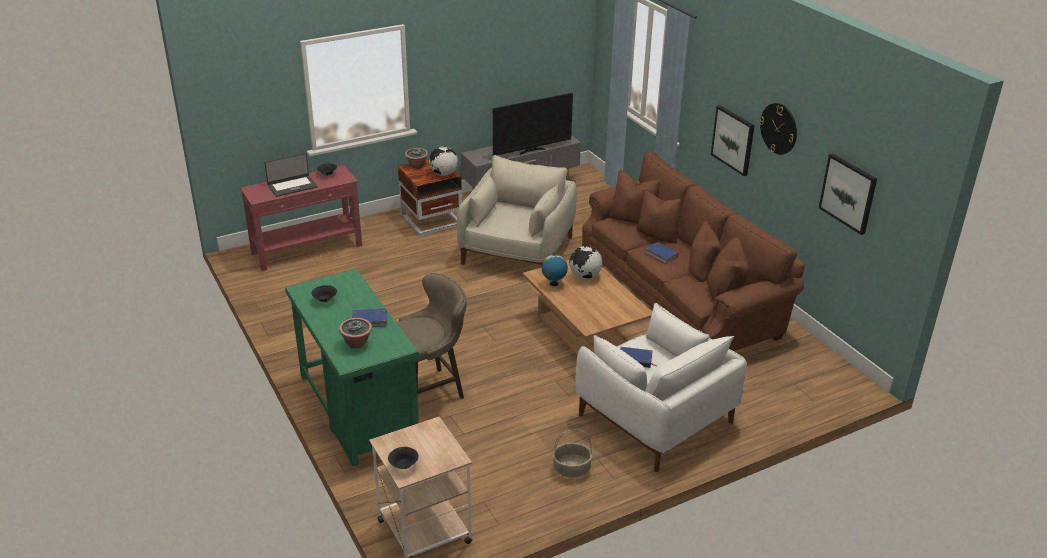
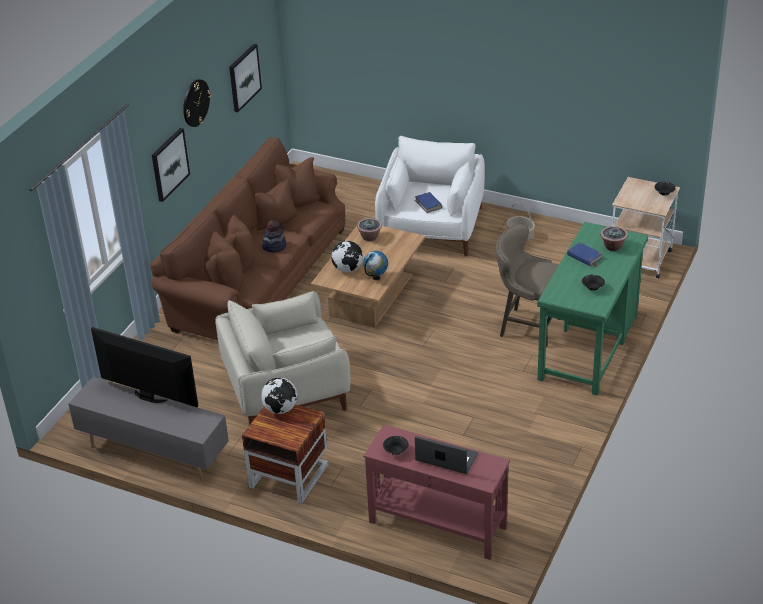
camera: 125 degrees left, 5 degrees up
(417, 166) = (282, 437): potted plant -> potted plant (369, 237)
(661, 254) = (274, 246): blue book -> hat

